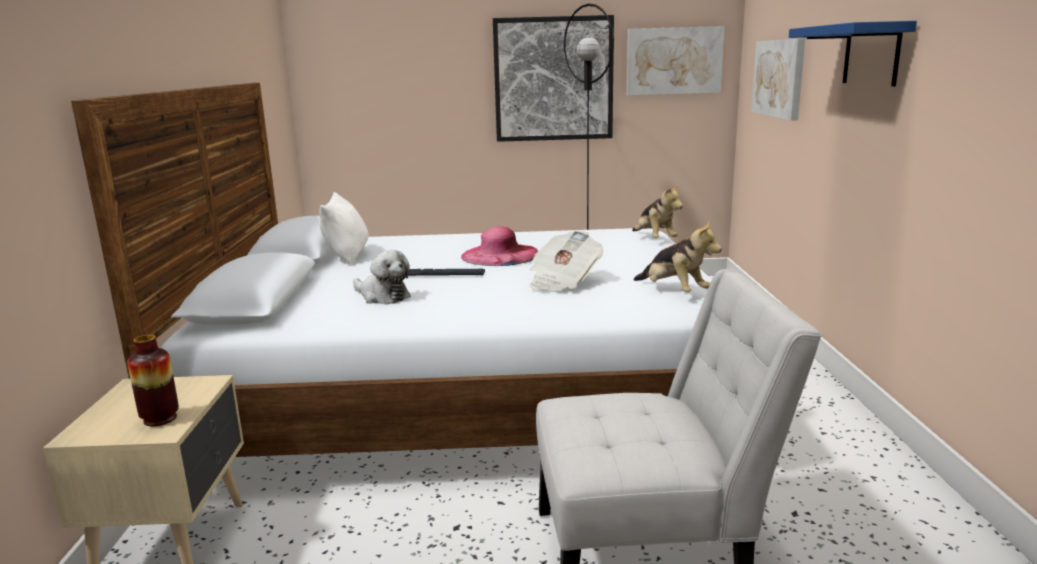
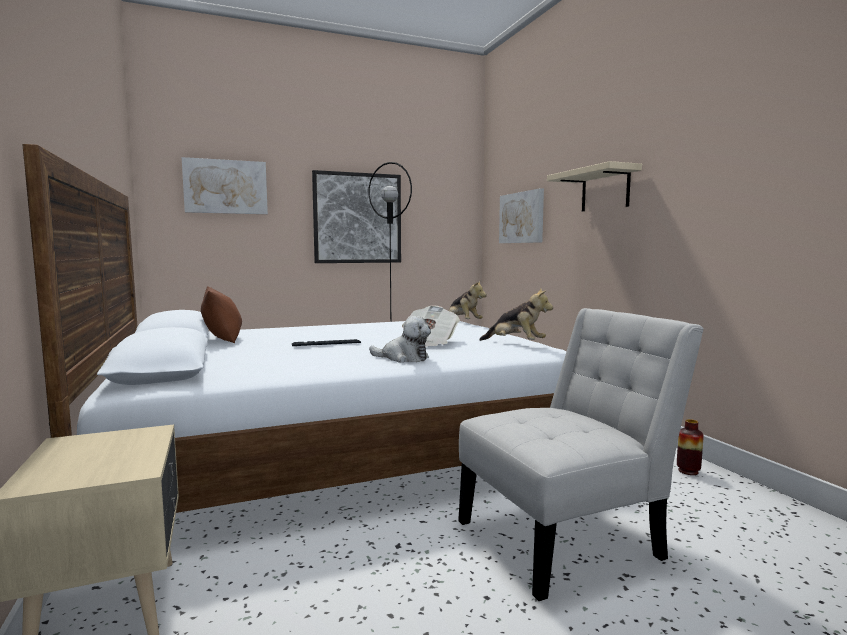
camera: 20 degrees left, 10 degrees down
(160, 419) = (123, 461): vase -> vase (688, 471)
(347, 256) = (223, 339): white pillow -> brown pillow
(382, 296) = (287, 358): plush toy -> plush toy (403, 358)
(500, 255) = (358, 333): pink hat -> none
(674, 61) = (440, 209): picture -> picture (225, 187)
(871, 54) = (605, 190): blue shelf -> beige shelf

